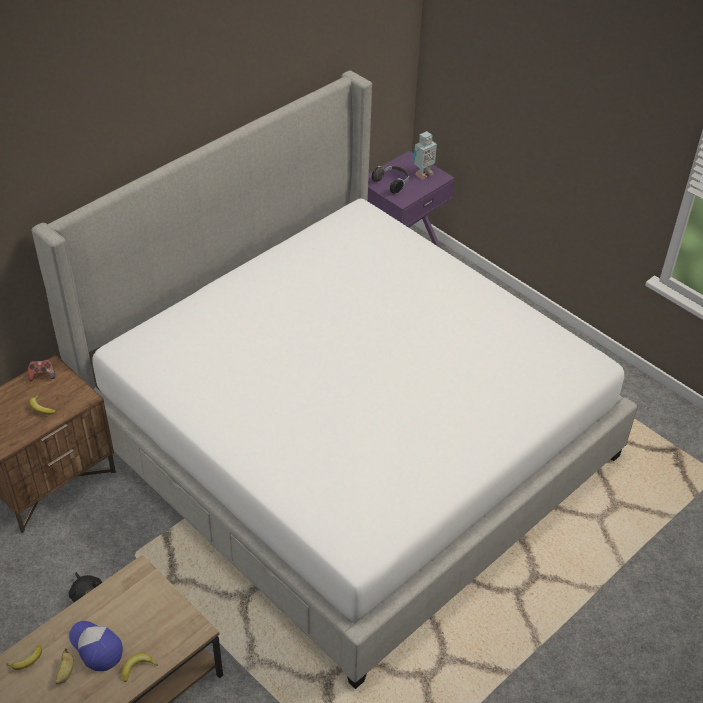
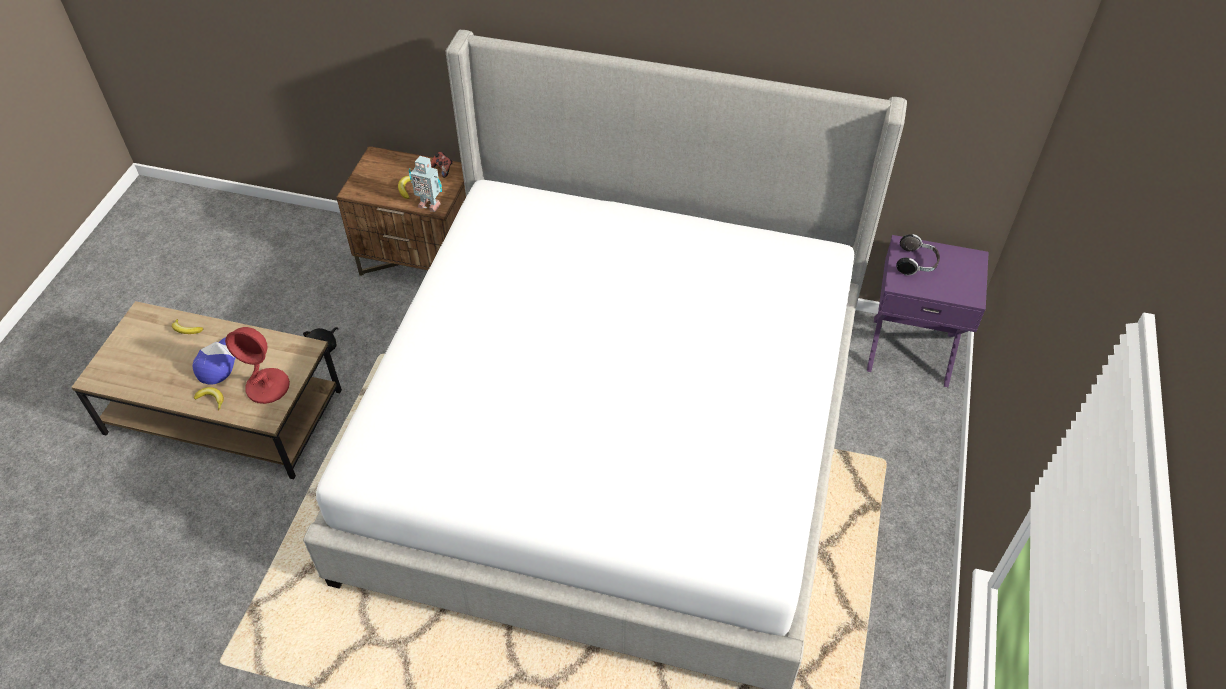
camera: 60 degrees right, 5 degrees up
(65, 672) = (186, 358): banana -> none
(159, 617) = (268, 386): none -> red table lamp
(423, 174) = (960, 280): toy robot -> toy robot (429, 204)

